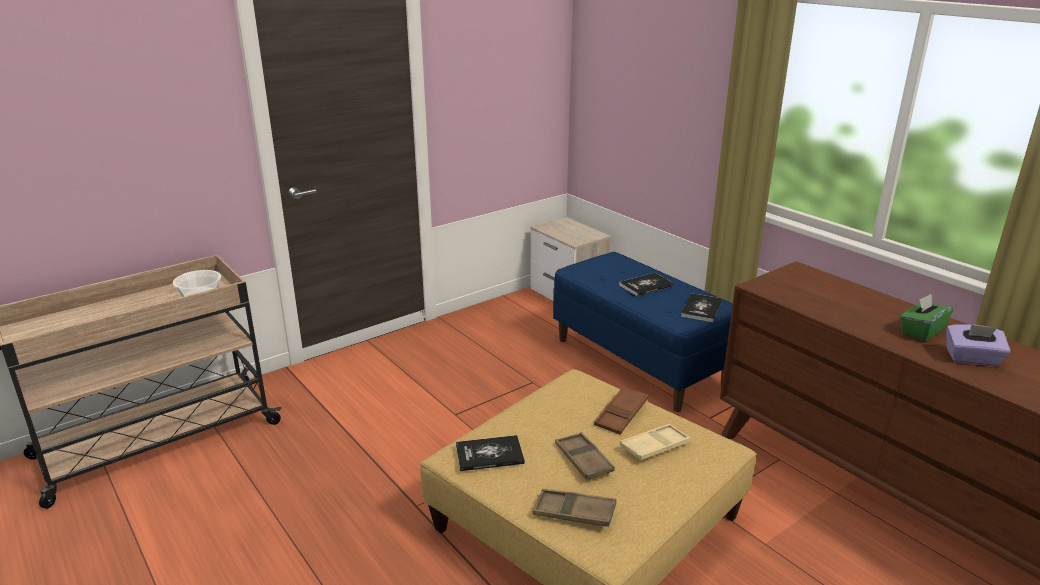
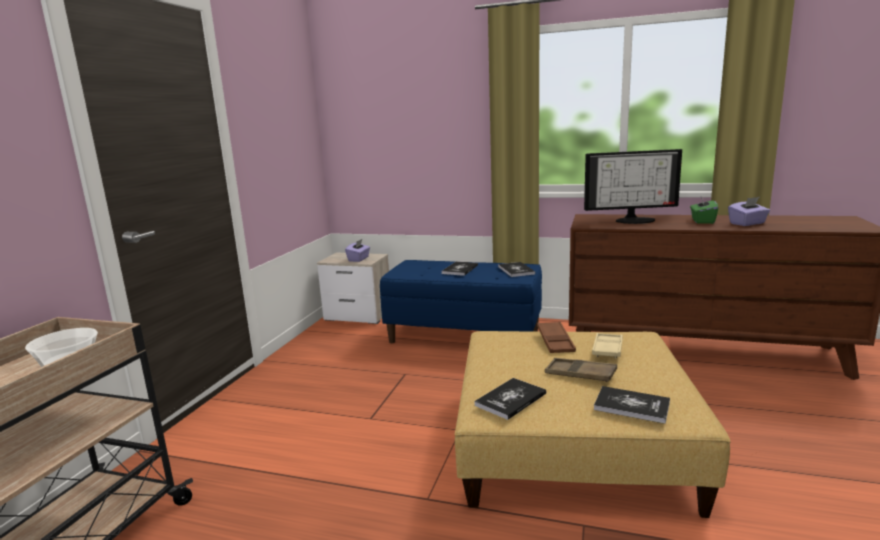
camera: 35 degrees left, 10 degrees down
(573, 235) = (359, 259): none -> purple tissue box
(574, 512) = (631, 406): brown tray -> book
(840, 298) = (634, 220): none -> monitor

